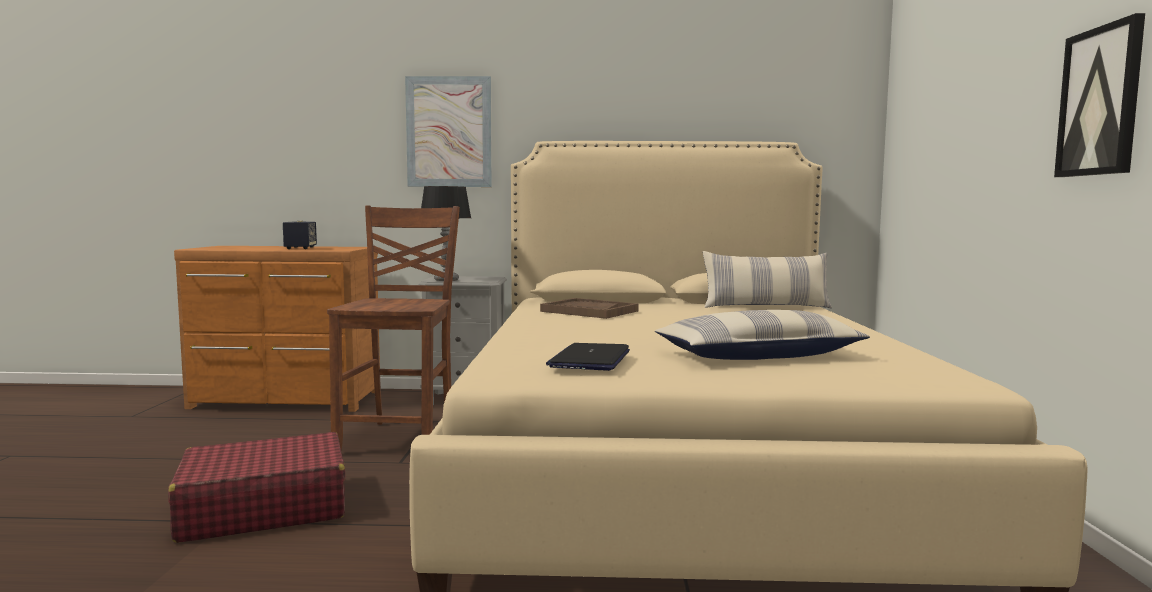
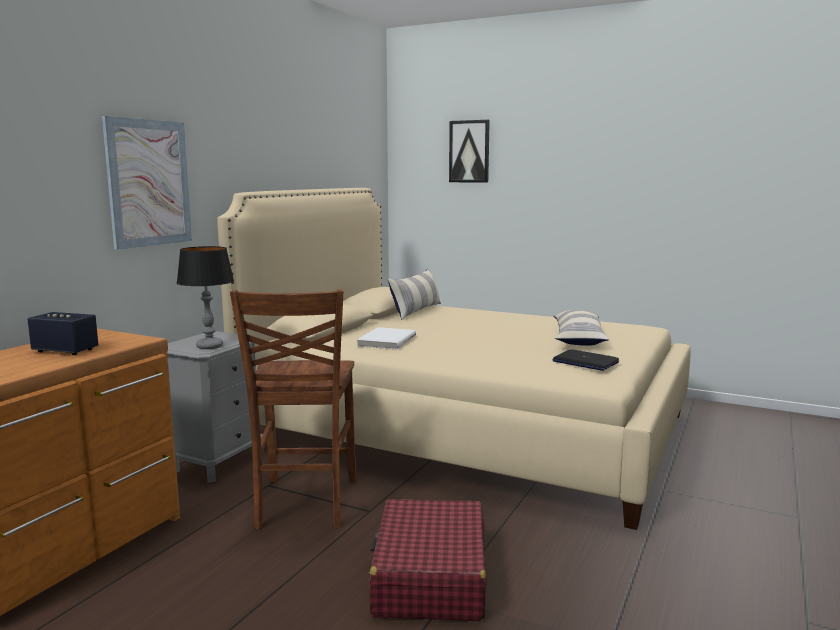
camera: 65 degrees left, 5 degrees up
(401, 438) = (304, 504): brown chair -> brown chair turned 120 degrees counterclockwise
(589, 311) = (385, 341): brown tray -> white book
(1100, 101) = (607, 192): picture -> picture (469, 151)

